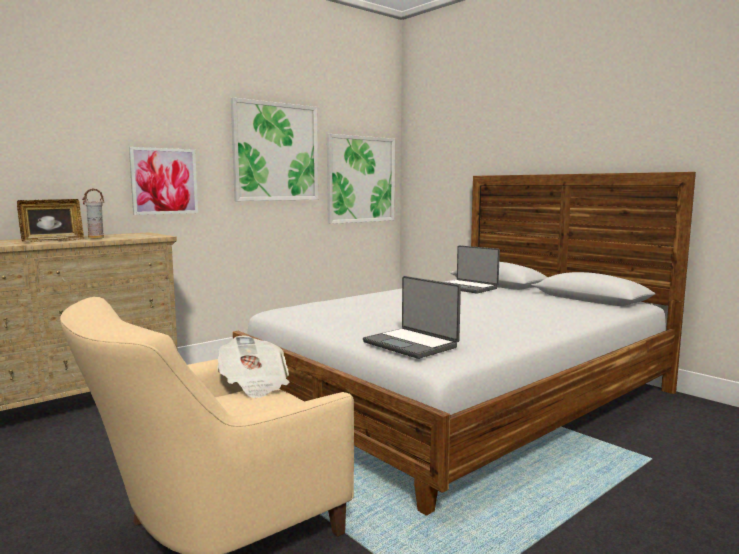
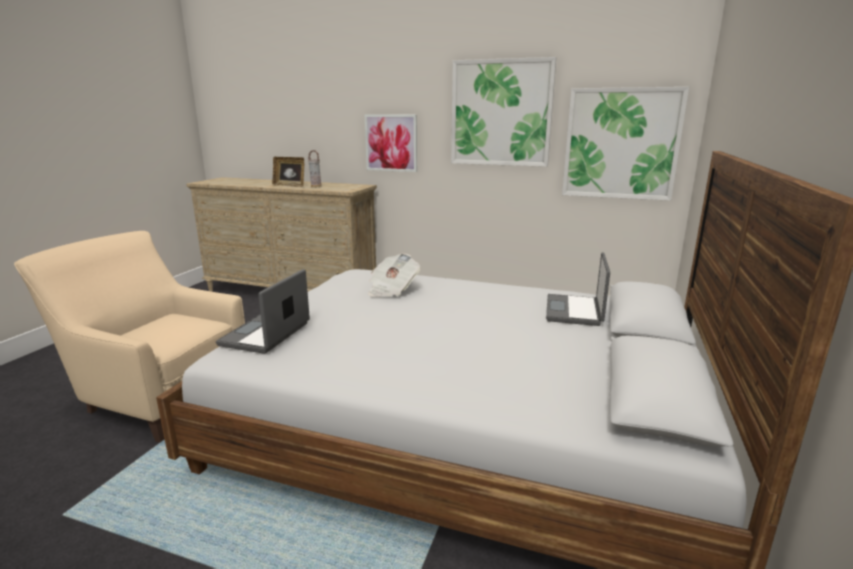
camera: 60 degrees right, 10 degrees up
(254, 385) = (203, 317): newspaper -> newspaper (392, 289)

